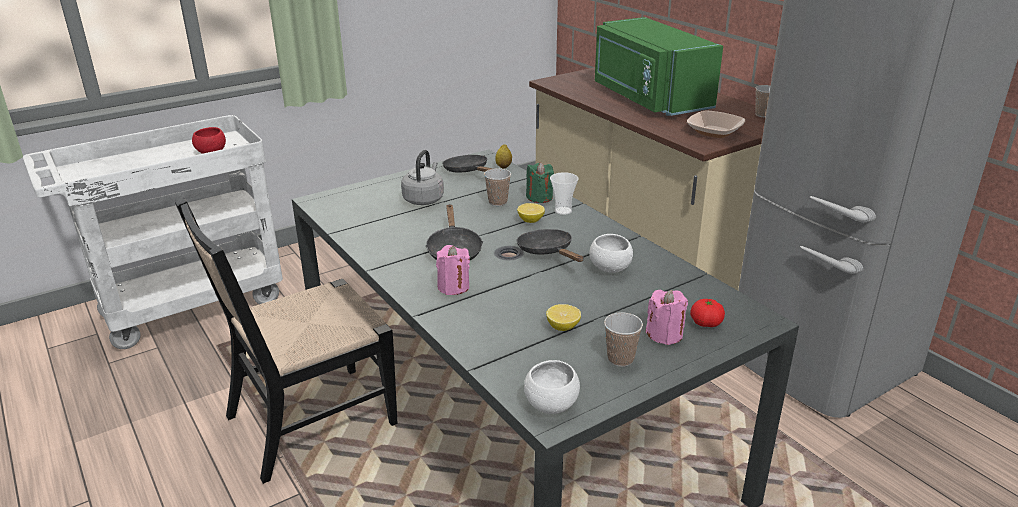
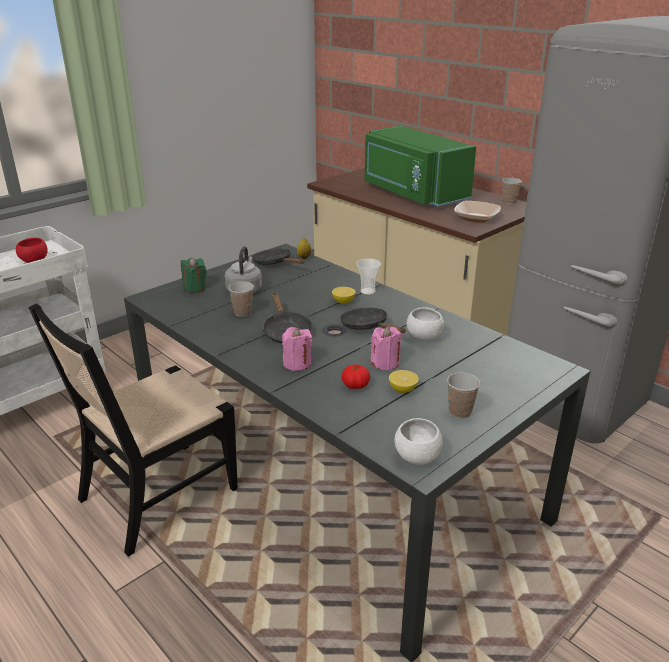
camera: 10 degrees left, 0 degrees up
(498, 202) = (309, 288): cup -> cup (243, 313)
(539, 197) = (344, 281): green candle -> green candle (195, 288)
(665, 334) = (488, 388): pink candle -> pink candle (385, 363)
(706, 323) = (517, 375): tomato -> tomato (355, 385)

